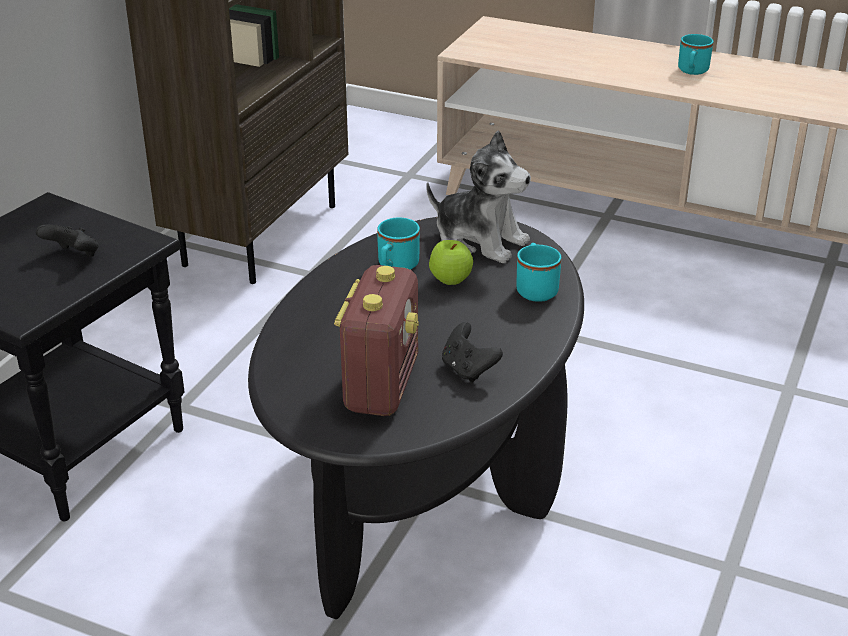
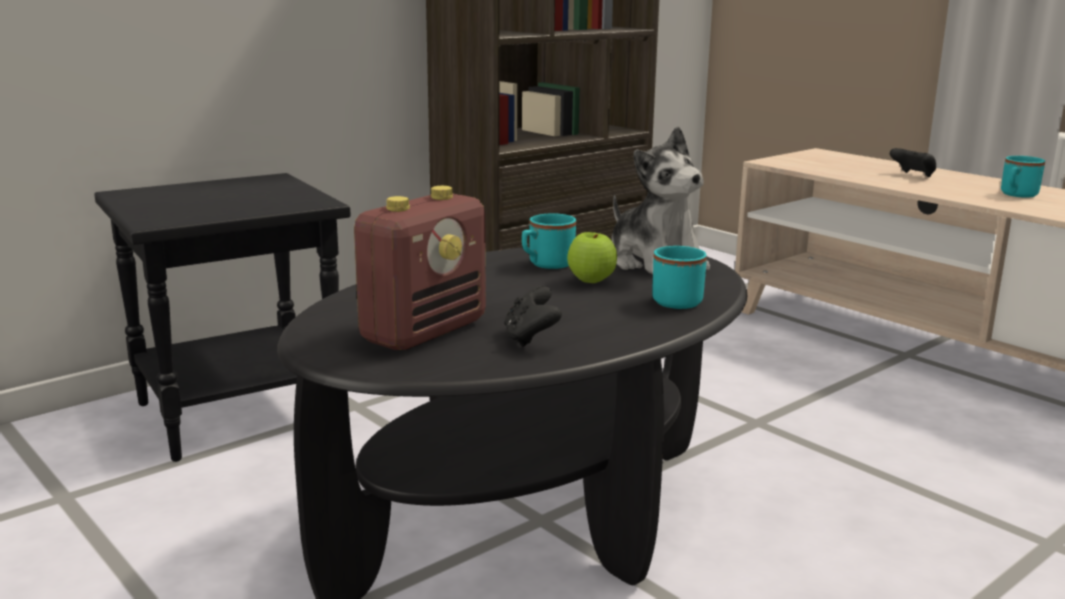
camera: 25 degrees right, 15 degrees down
(73, 256) = (249, 201): black game controller -> black game controller (913, 175)

